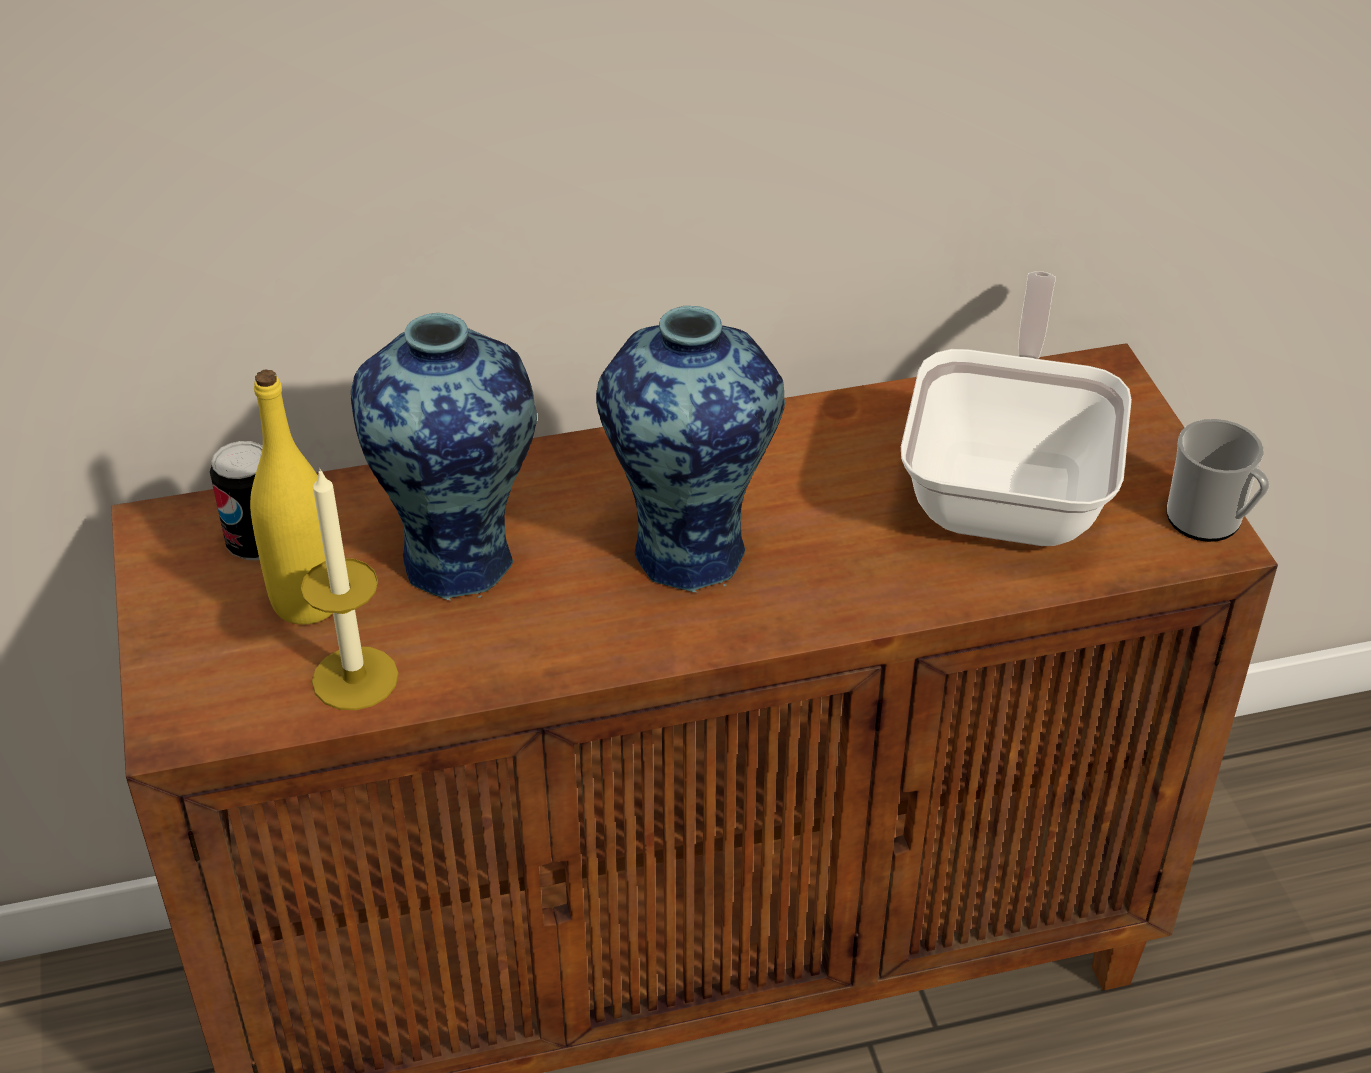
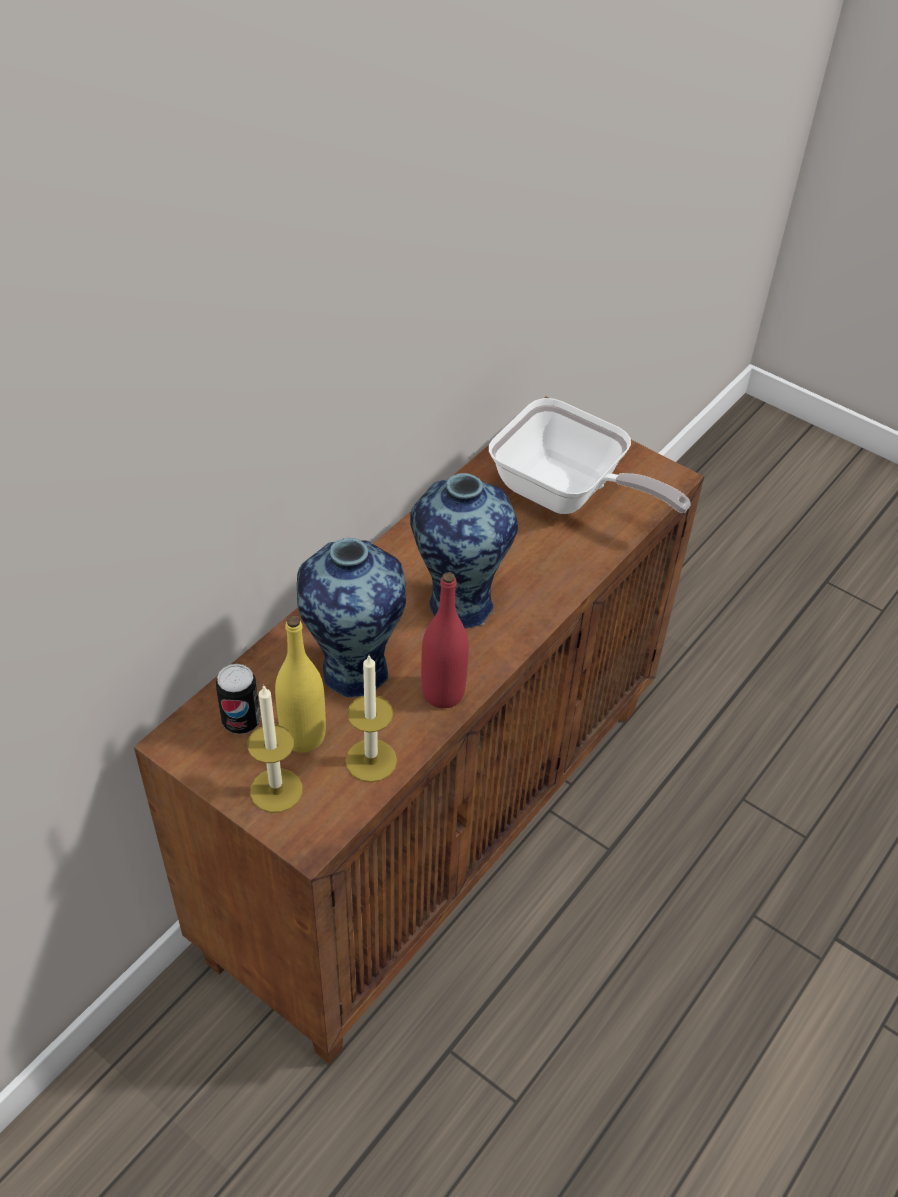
camera: 40 degrees left, 5 degrees up
(205, 646) = (276, 790): none -> candle
(540, 649) = (443, 693): none -> red bottle
(1011, 487) = (567, 495): frying pan -> frying pan turned 150 degrees clockwise
(1210, 522) = (661, 469): mug -> none

